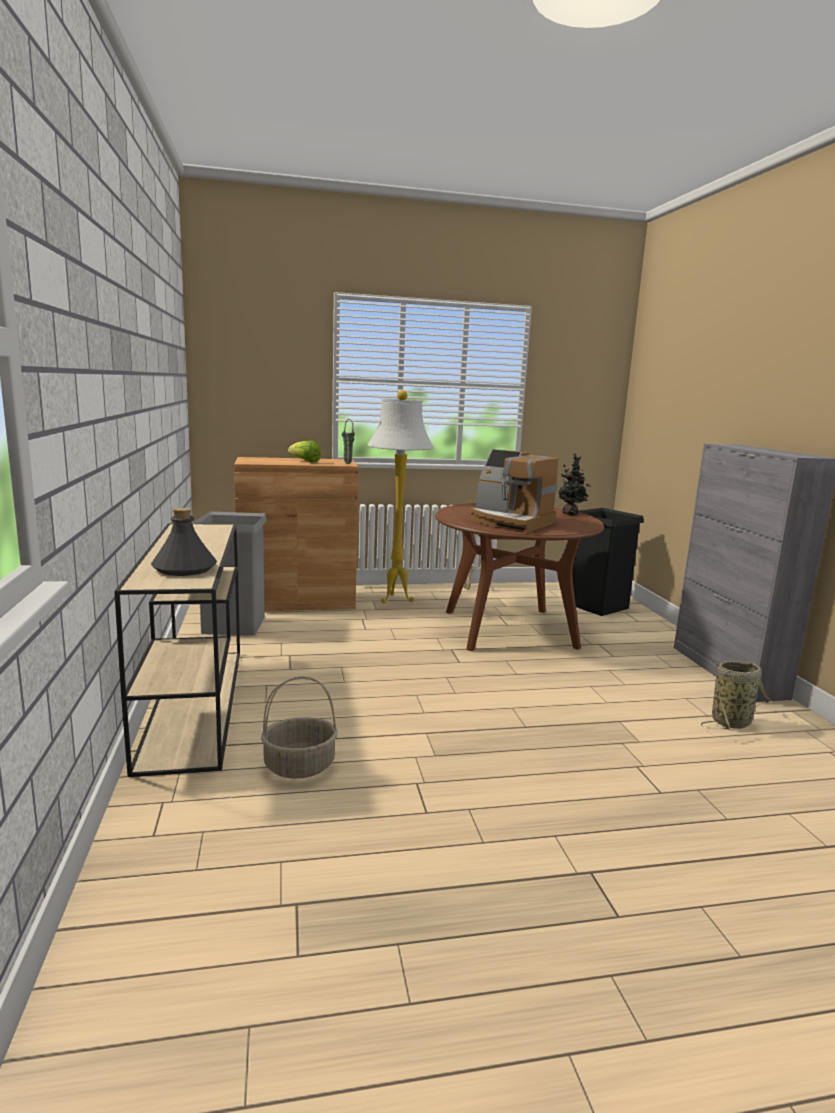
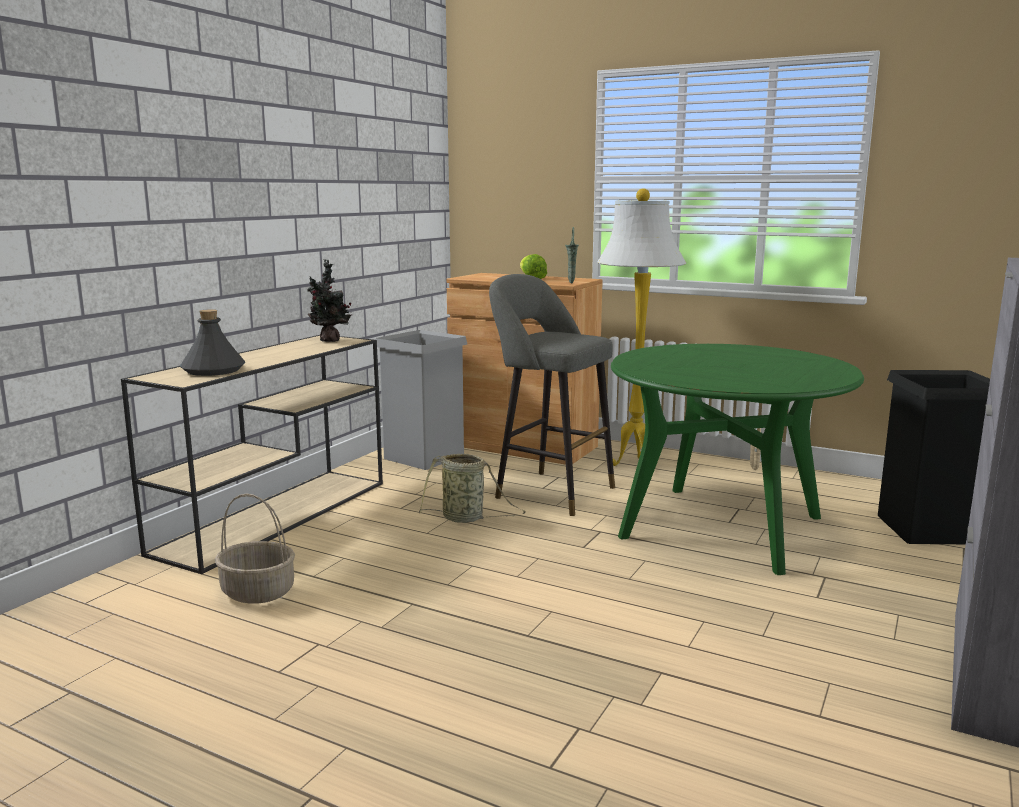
camera: 40 degrees right, 0 degrees up
(374, 630) = (549, 491): none -> grey stool
(509, 629) = (722, 527): brown dining table -> green dining table
(510, 522) = (693, 369): coffee machine -> none
(571, 514) = (832, 370): potted plant -> potted plant (330, 341)
(732, 722) = (847, 739): basket -> basket (466, 518)

